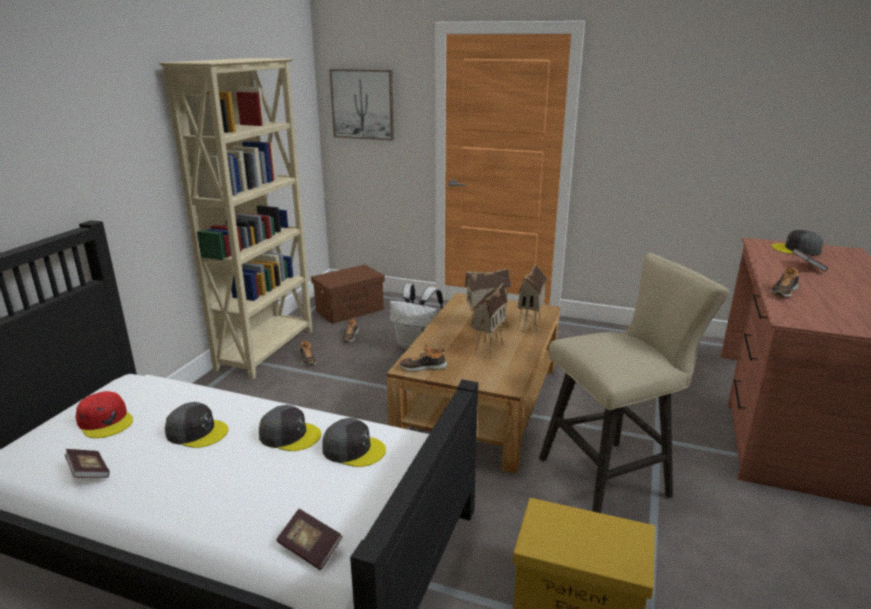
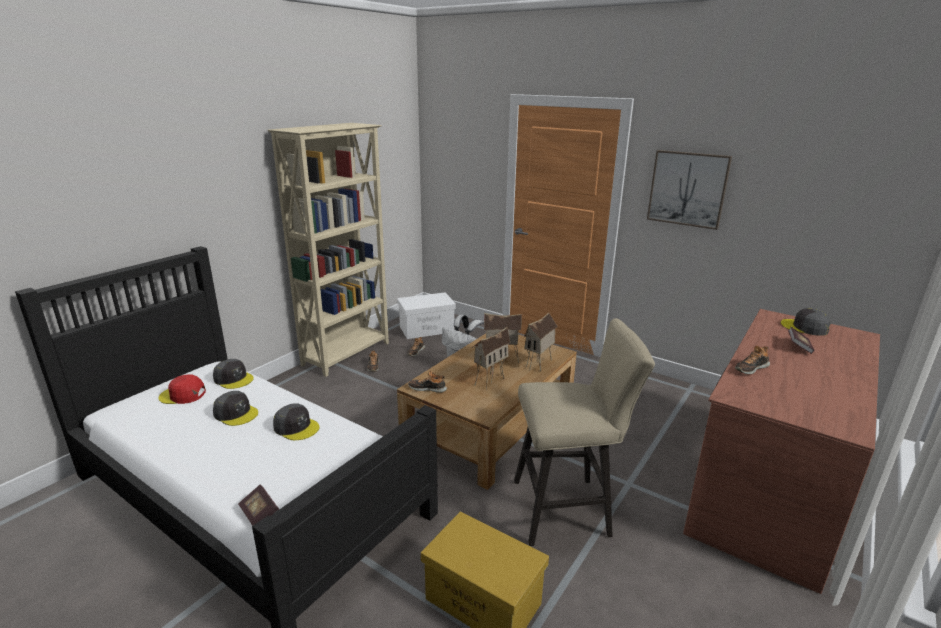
camera: 15 degrees right, 0 degrees up
(89, 472) = (153, 430): book -> none
(105, 421) = (183, 395): red cap -> red cap turned 120 degrees clockwise
(349, 310) = (426, 329): brown storage box -> white storage box
(353, 449) = (334, 446): grey cap -> grey cap (233, 379)
(363, 104) = (452, 159): picture -> picture (687, 189)

